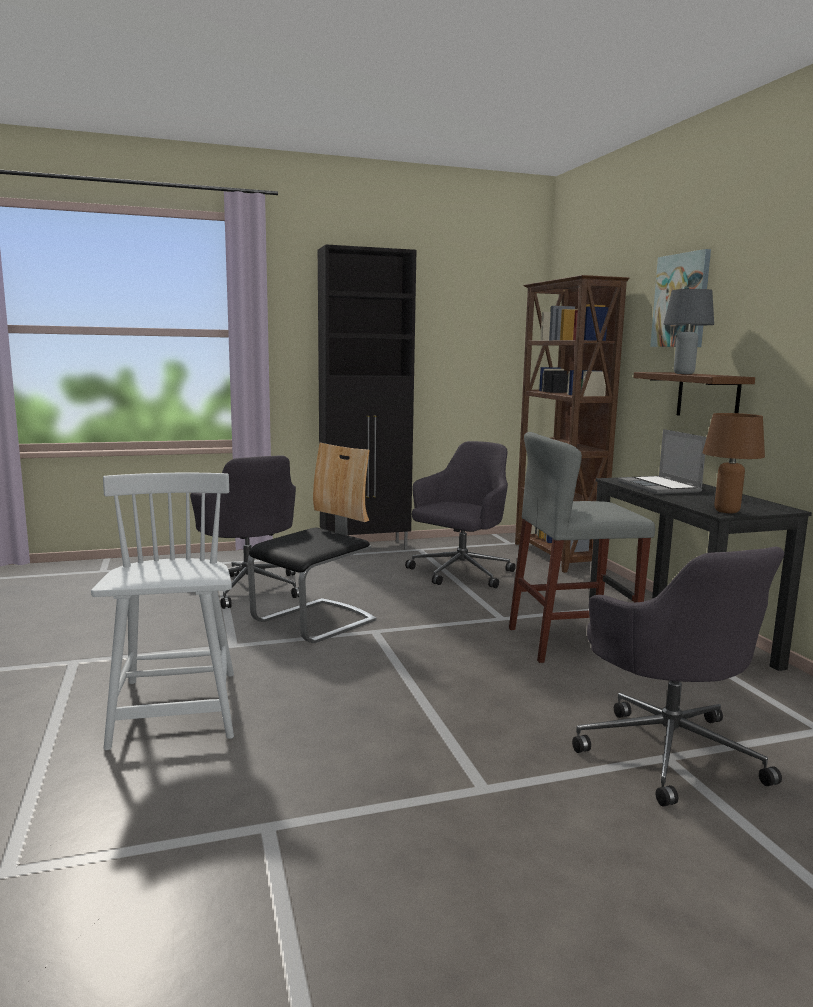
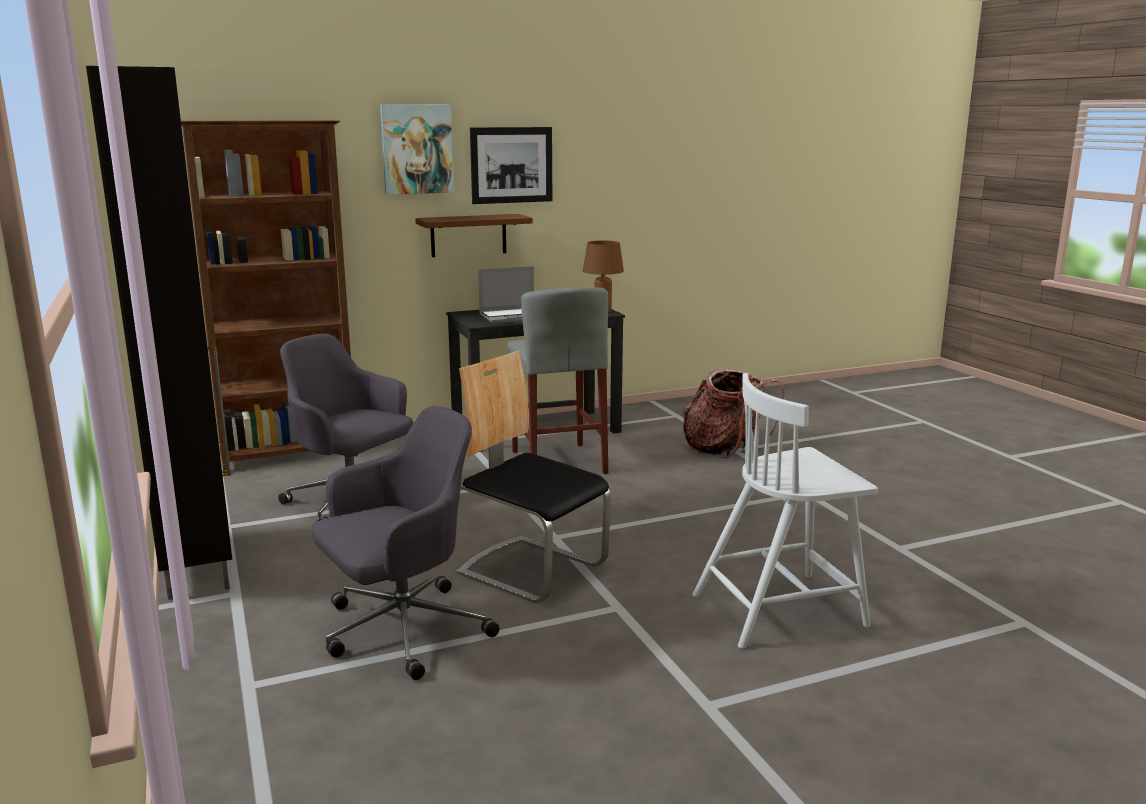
camera: 95 degrees left, 5 degrees up
(668, 750) = (725, 448): grey office chair -> backpack
(683, 373) = (473, 218): grey table lamp -> none
(756, 316) = (511, 165): none -> picture

